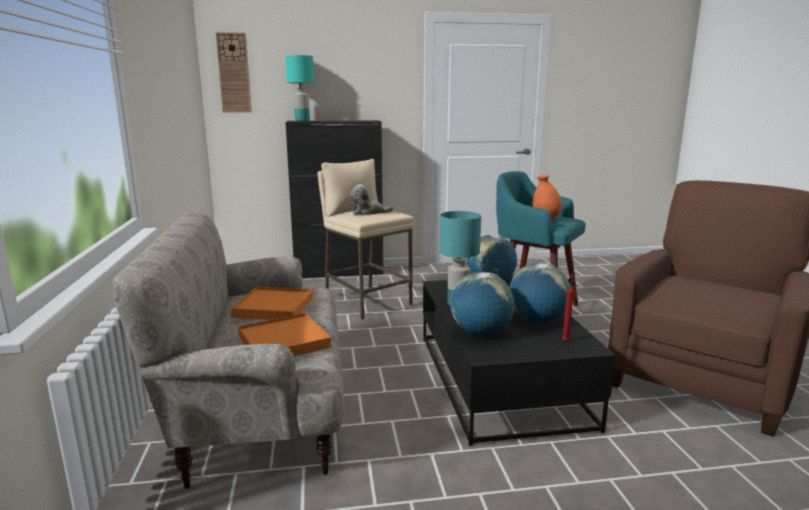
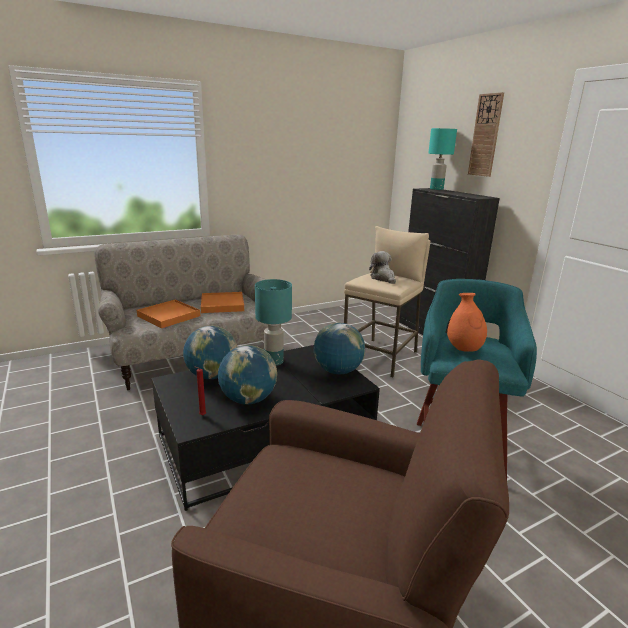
camera: 70 degrees right, 5 degrees up
(234, 73) = (412, 143): wall clock -> wall clock (485, 135)

